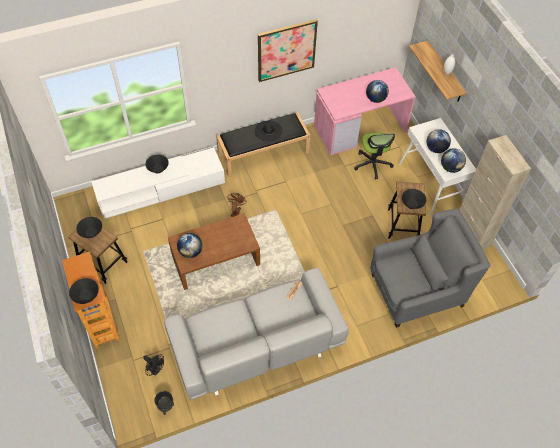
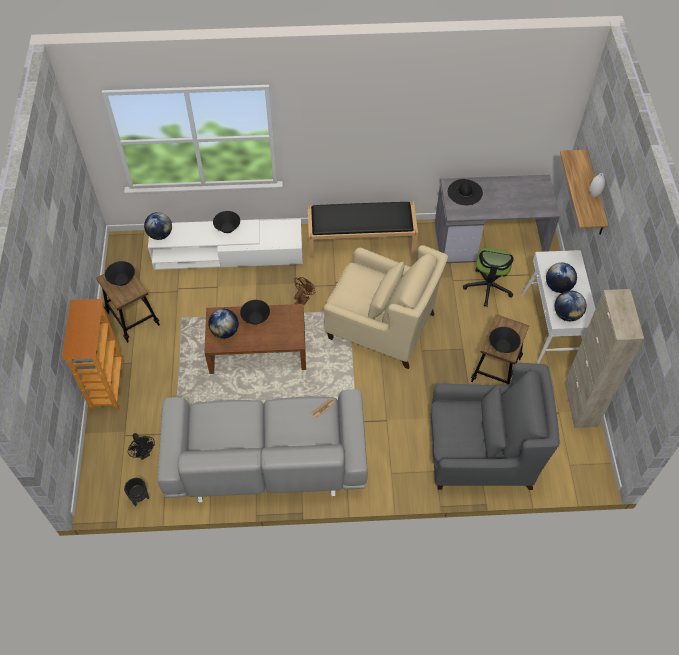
camera: 20 degrees right, 0 degrees up
(86, 296) = (79, 346): black bowl -> black bowl (256, 318)
(268, 131) = (369, 215): black hat -> black hat (465, 192)
(286, 50) = (403, 123): picture -> none
(304, 215) = (381, 326): none -> beige armchair
(360, 128) = (490, 240): pink desk -> grey desk
(375, 99) = (508, 208): globe -> globe (160, 234)

